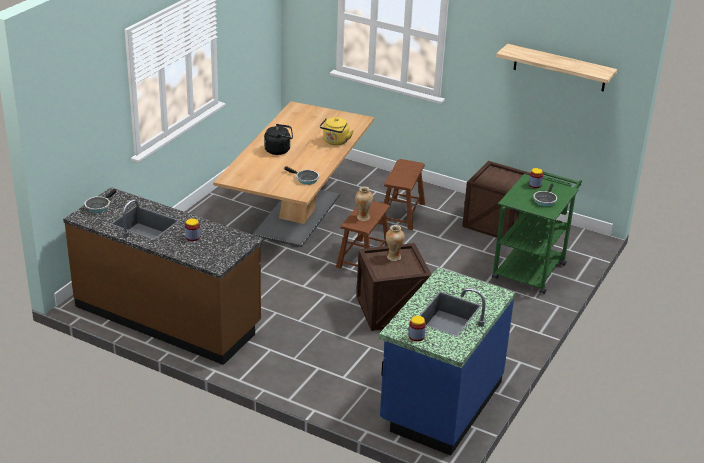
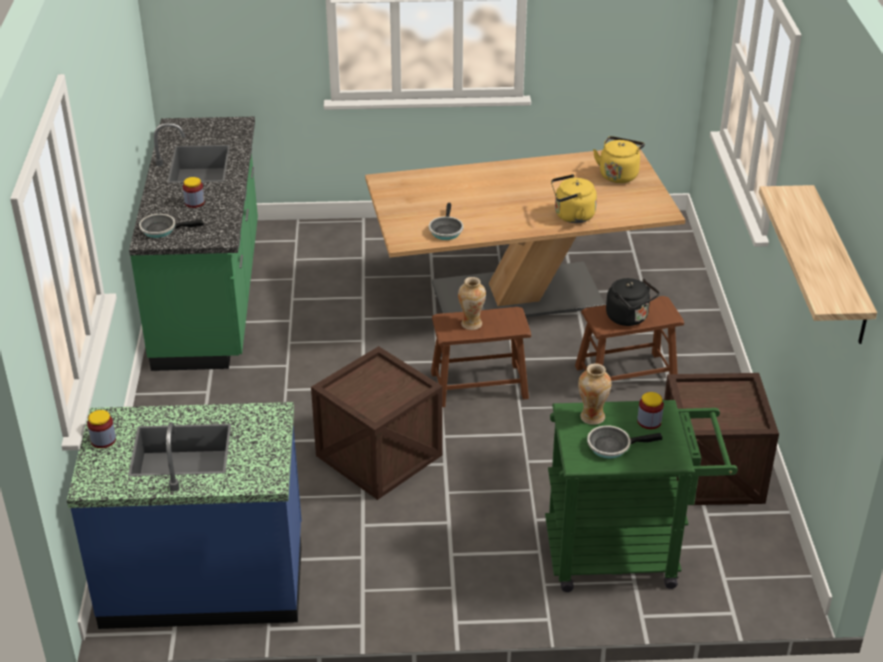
camera: 60 degrees right, 5 degrees up
(98, 206) = (206, 126): frying pan -> frying pan (162, 229)
(168, 316) = (211, 296): brown counter -> green counter
(279, 150) = (496, 186): black kettle -> black kettle (629, 318)
(311, 116) = (618, 174): none -> yellow kettle
(393, 257) = (392, 383): vase -> vase (592, 417)

